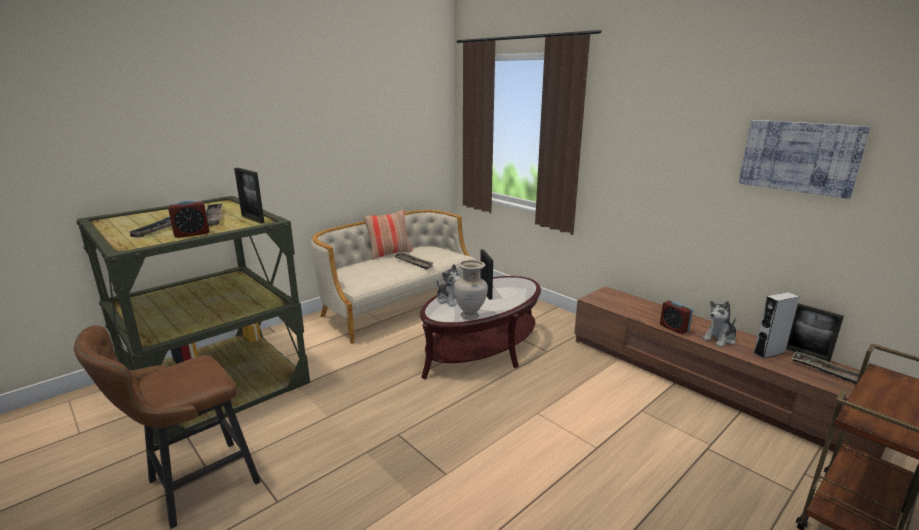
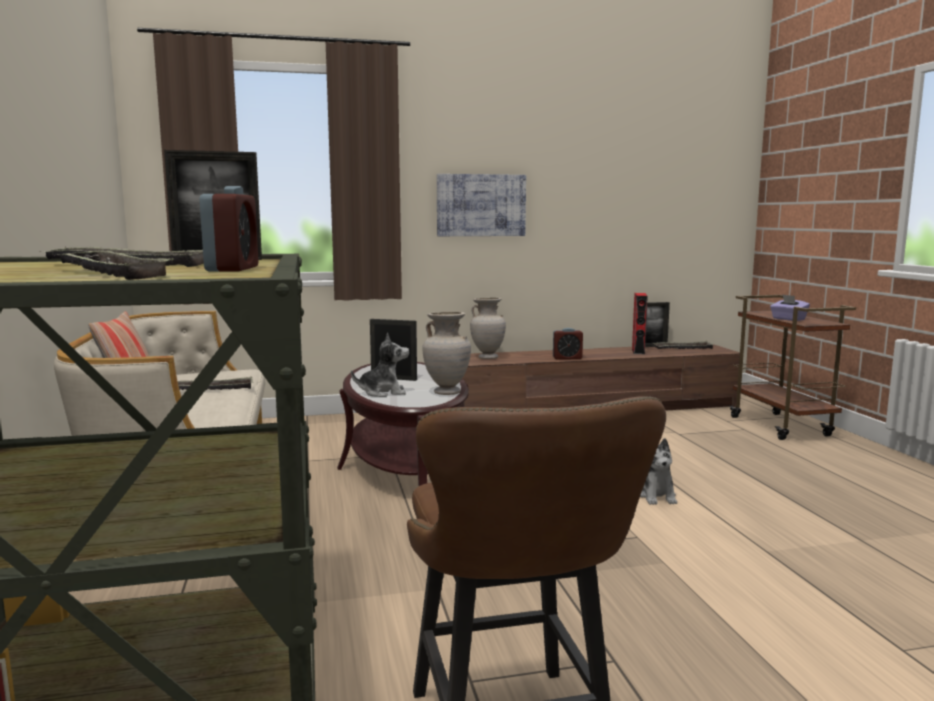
camera: 60 degrees left, 10 degrees down
(618, 301) = (488, 358): none -> beige vase
(719, 339) = (602, 354): plush toy -> plush toy (656, 496)
(769, 353) = (638, 351): grey speaker -> red speaker
(799, 157) = (611, 175): picture -> picture (481, 205)
(870, 402) = (788, 319): none -> purple tissue box

